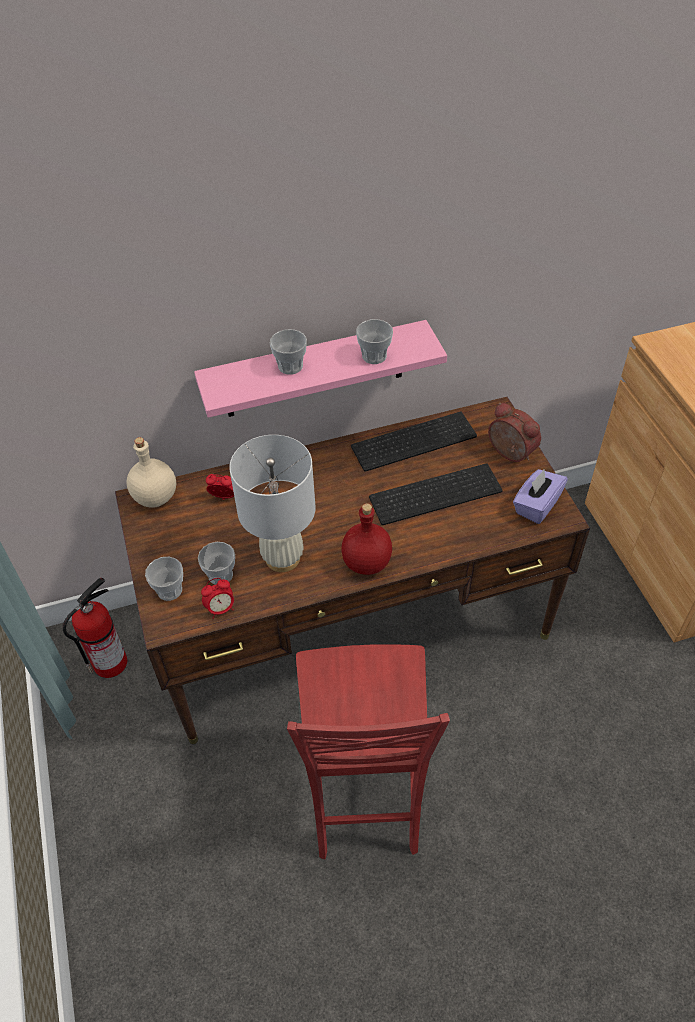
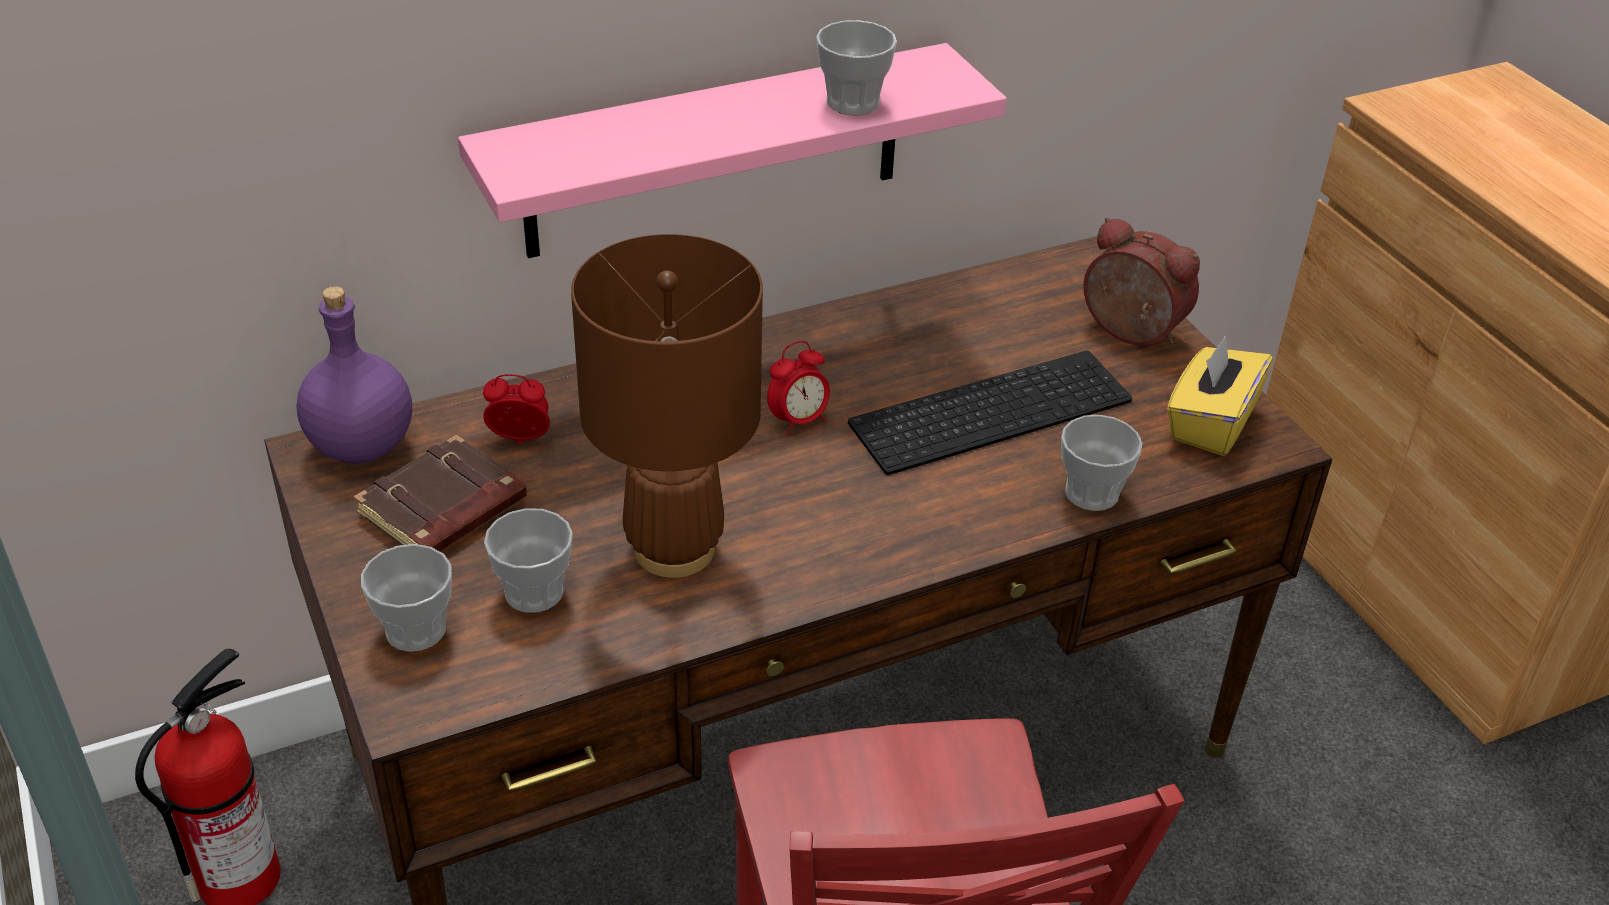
camera: 10 degrees left, 10 degrees down
(155, 496) = (361, 445): beige bottle -> purple bottle
(187, 532) = (443, 510): none -> brown book
(221, 609) = (544, 661): alarm clock -> alarm clock (798, 421)
(282, 557) = (674, 549): white table lamp -> brown table lamp
(290, 366) = (674, 123): cup -> cup (1091, 493)
(367, 563) = (869, 549): red bottle -> none
(414, 439) = (923, 316): keyboard -> none
(536, 505) = (1210, 423): purple tissue box -> yellow tissue box

